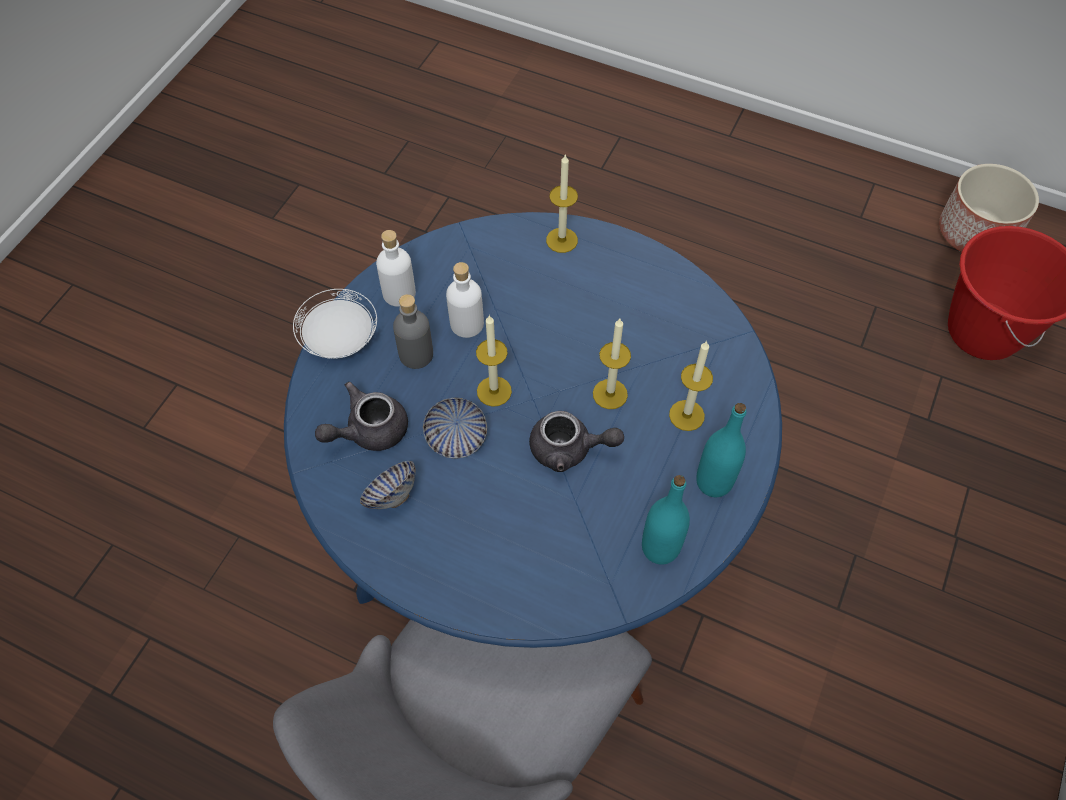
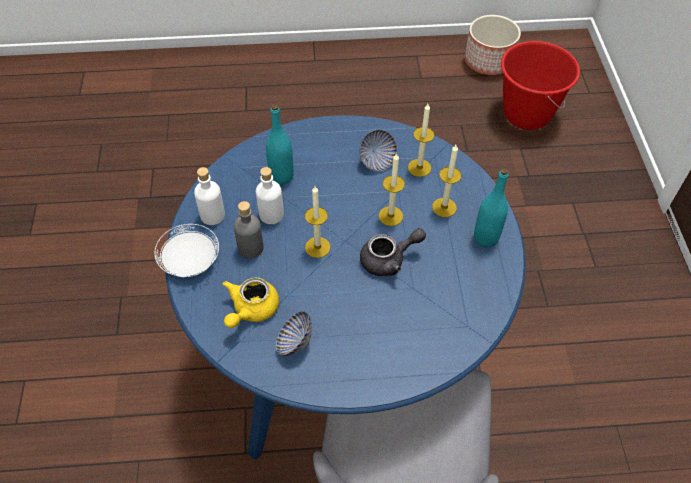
camera: 30 degrees left, 5 degrees down
(368, 430) = (251, 310): grey teapot -> yellow teapot
(456, 439) = (313, 287): bowl -> bowl (377, 161)
(562, 240) = (298, 138): candle -> candle (419, 168)
(660, 548) = (481, 290): turquoise bottle -> turquoise bottle (281, 176)

